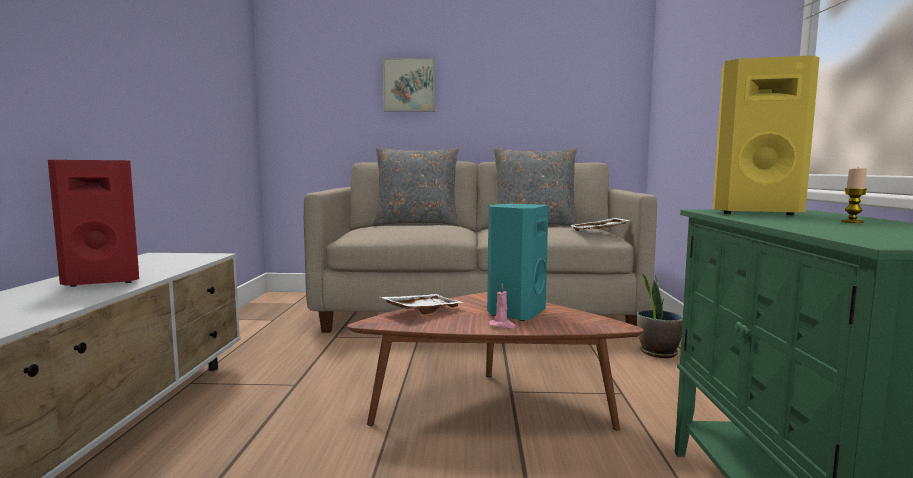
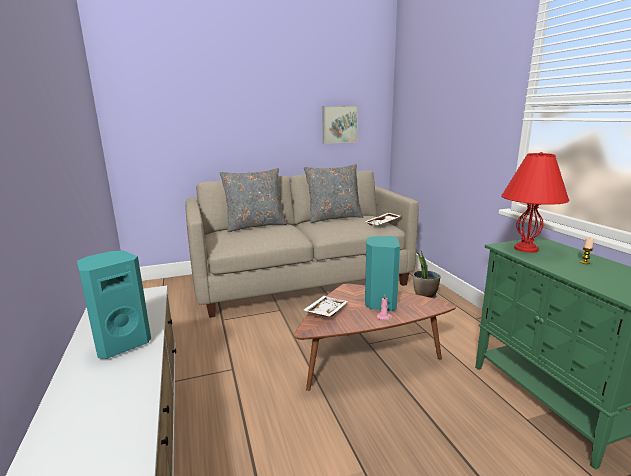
camera: 20 degrees left, 10 degrees up
(105, 281) = (121, 344): red speaker -> turquoise speaker
(409, 85) = (229, 116): picture -> picture (339, 124)
(752, 212) = (526, 248): yellow speaker -> red table lamp

